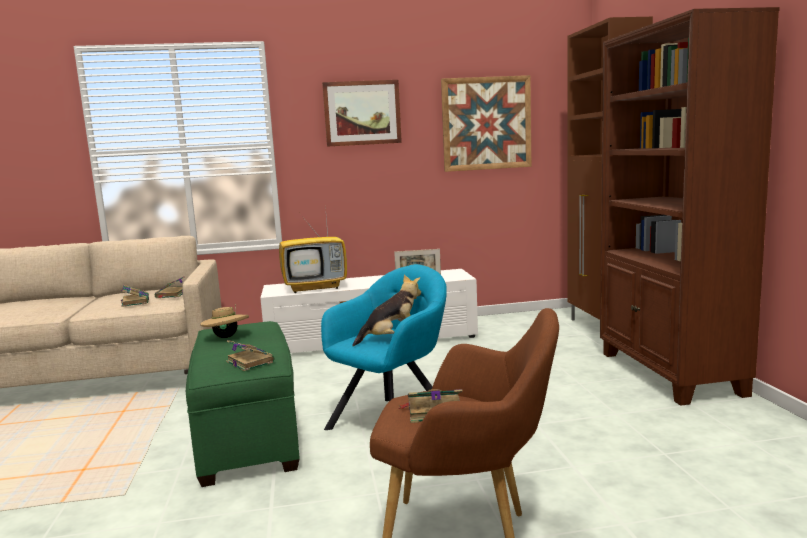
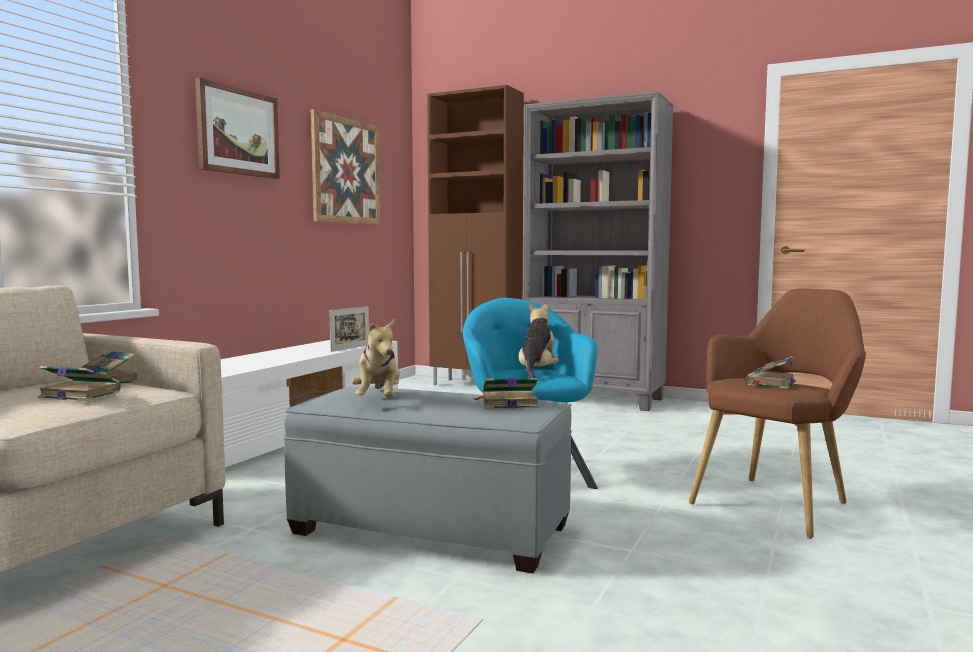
camera: 55 degrees left, 5 degrees down
(226, 337) = (379, 400): beige hat -> plush toy
(248, 435) = (431, 529): green ottoman -> grey ottoman
(316, 287) = (242, 365): television -> none
(669, 374) = (594, 399): brown bookcase -> grey bookcase

